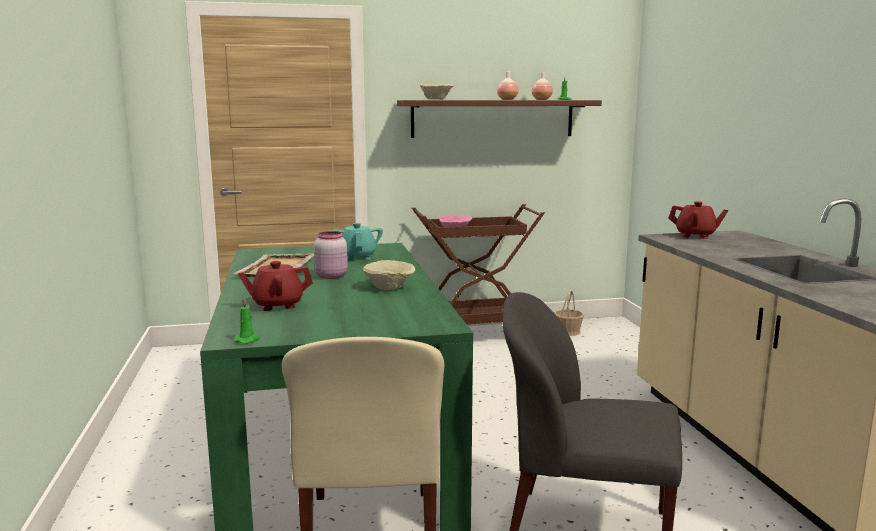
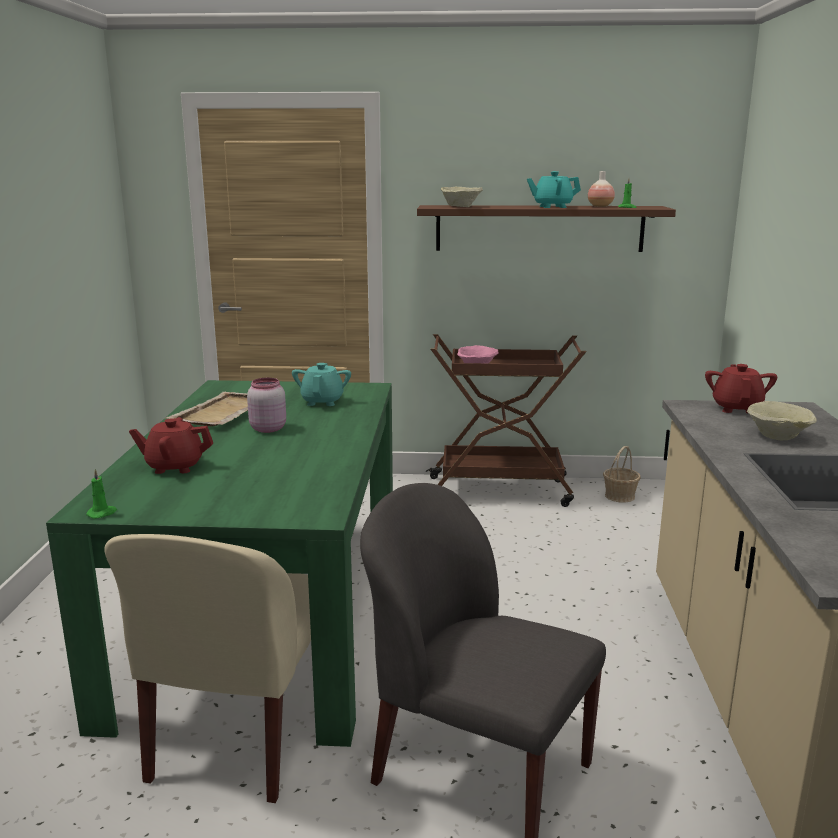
camera: 15 degrees right, 5 degrees up
(390, 288) = (314, 452): beige bowl -> beige bowl (778, 436)
(507, 99) = (552, 207): vase -> turquoise teapot
(695, 236) = (736, 408): red teapot -> red teapot turned 120 degrees counterclockwise

